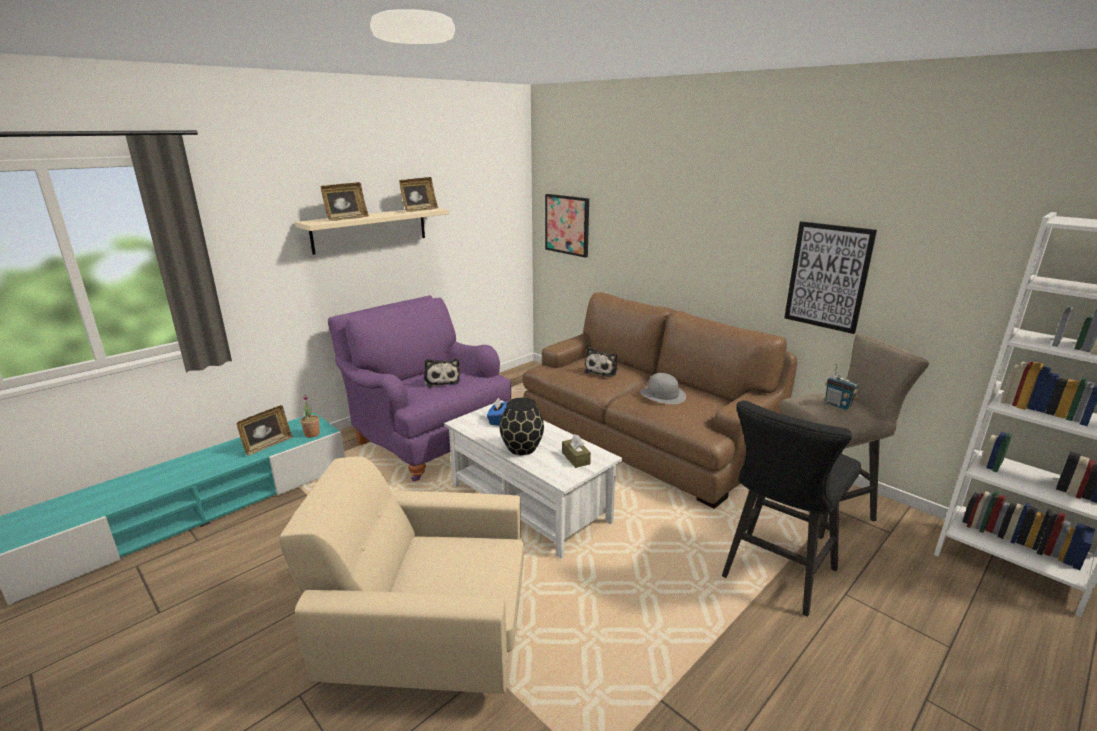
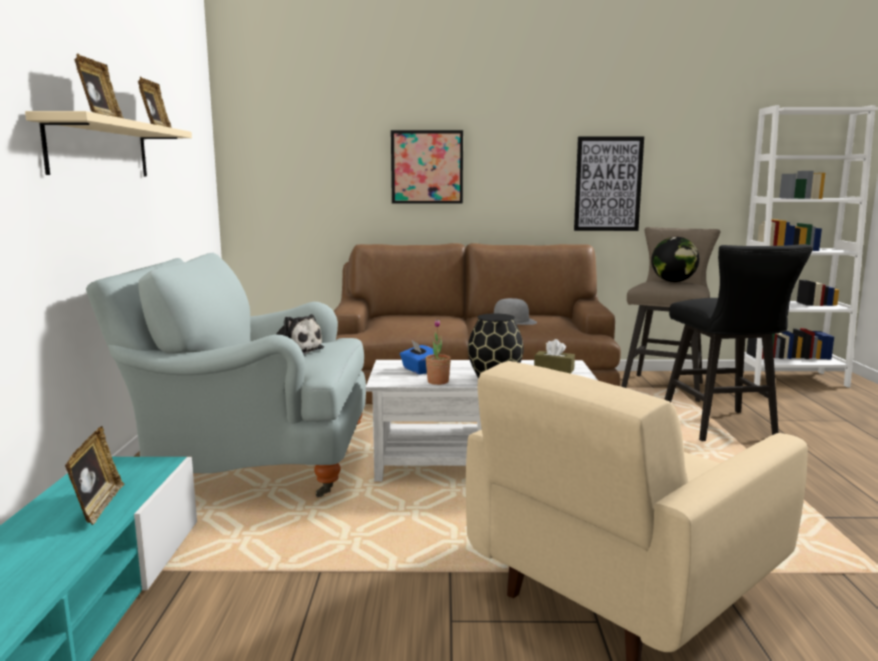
camera: 45 degrees left, 10 degrees down
(312, 434) = (149, 472): potted plant -> potted plant (438, 381)
(427, 441) = (252, 463): purple armchair -> grey armchair
(567, 225) = (283, 174): picture -> picture (427, 167)
(602, 370) = (420, 321): plush toy -> none
(837, 405) = (673, 281): radio -> globe

